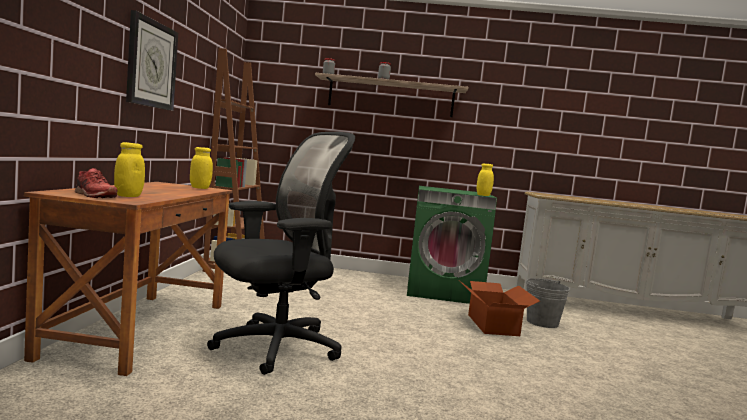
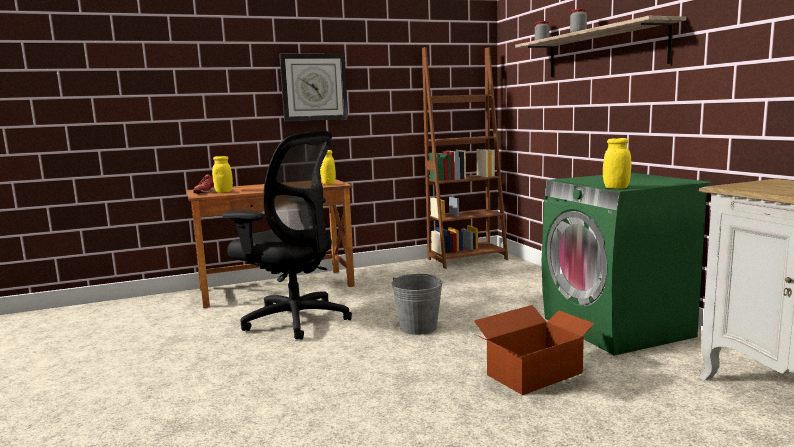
camera: 65 degrees right, 5 degrees up
(542, 322) = (628, 400): grey bucket -> grey bucket (418, 327)

